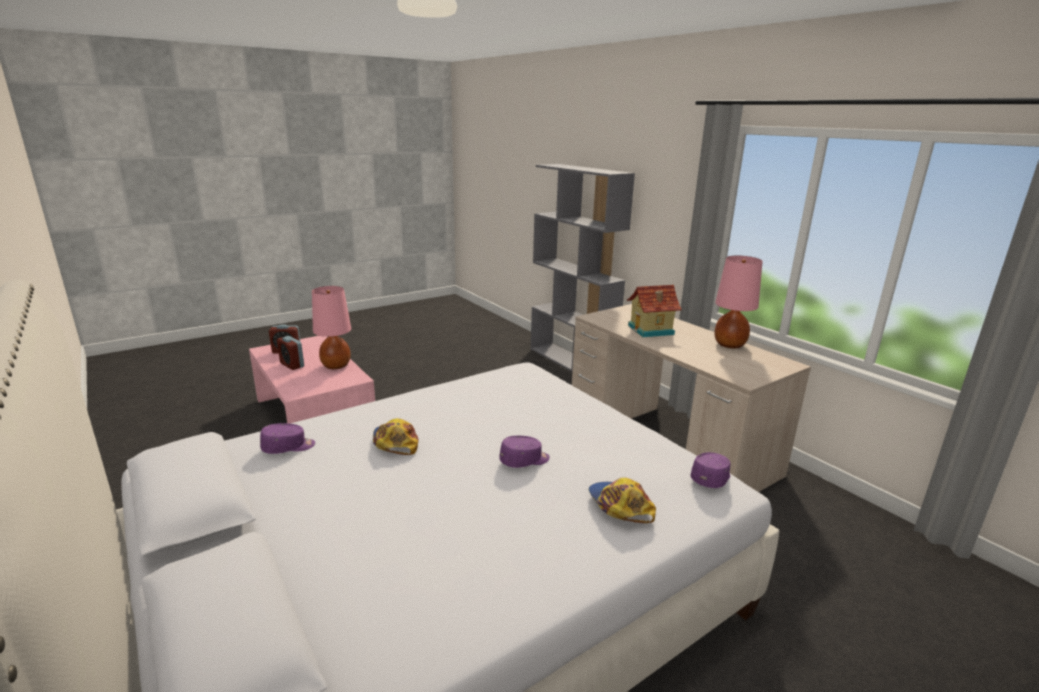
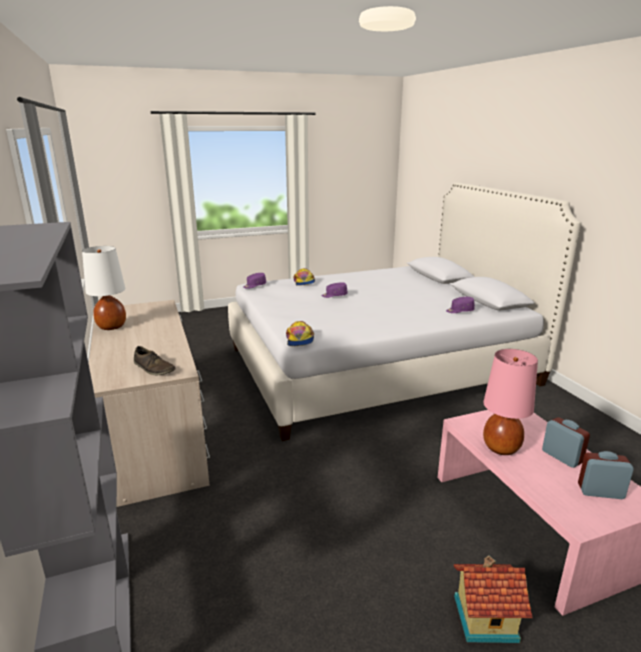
camera: 165 degrees left, 0 degrees up
(395, 442) = (400, 308): cap -> cap (300, 340)
(616, 317) = (154, 368): none -> brown shoe
(651, 330) = (148, 347): toy house -> toy house (484, 616)
(729, 345) = (112, 327): pink table lamp -> white table lamp

